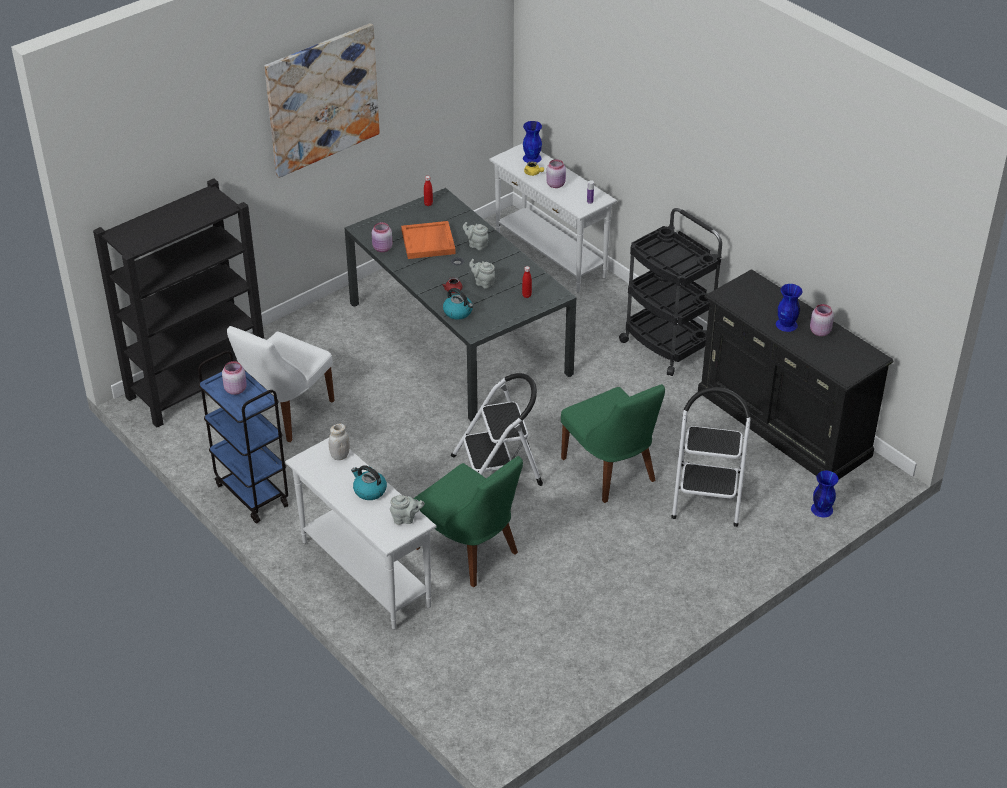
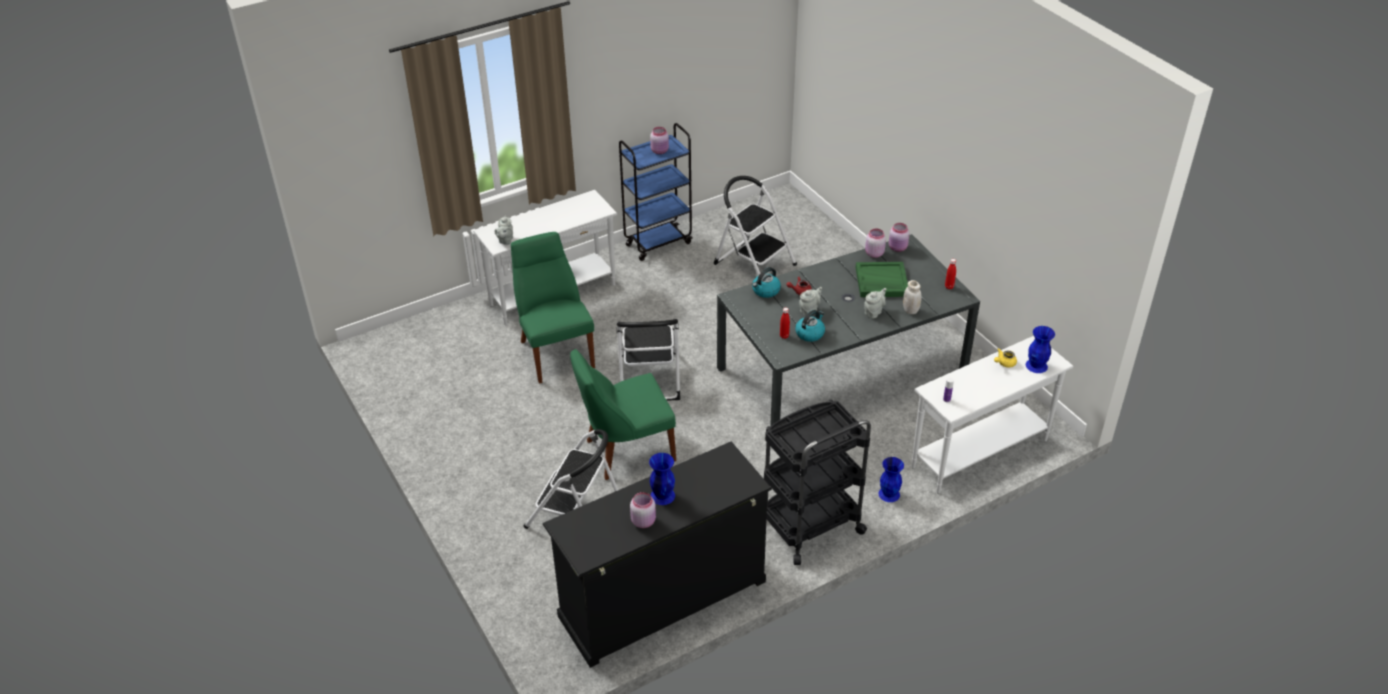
camera: 100 degrees right, 0 degrees up
(197, 384) = (799, 220): black bookcase -> none
(284, 413) = (753, 263): white chair -> step ladder
(322, 99) = (950, 116): picture -> none
(340, 456) = (590, 214): white jar -> white jar (910, 310)
(369, 490) = (544, 225): kettle -> kettle (810, 333)
(428, 242) = (881, 282): orange tray -> green tray
(470, 552) = (555, 352): green chair -> green chair turned 105 degrees clockwise
(556, 184) = (982, 378): pink jar -> pink jar (898, 248)
(821, 509) = (526, 601): blue vase -> blue vase (889, 494)

